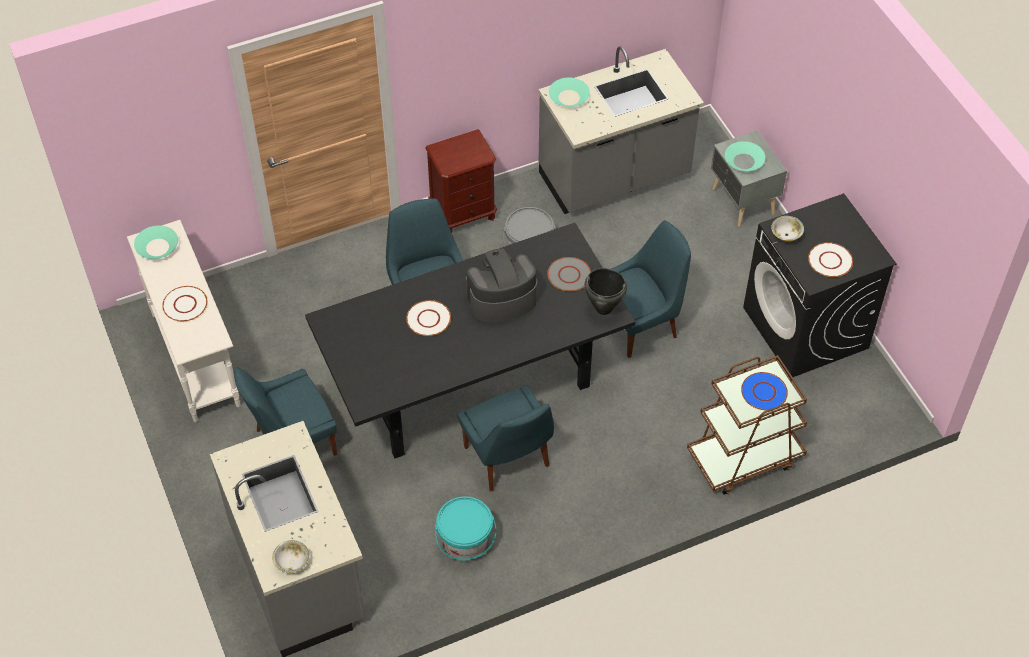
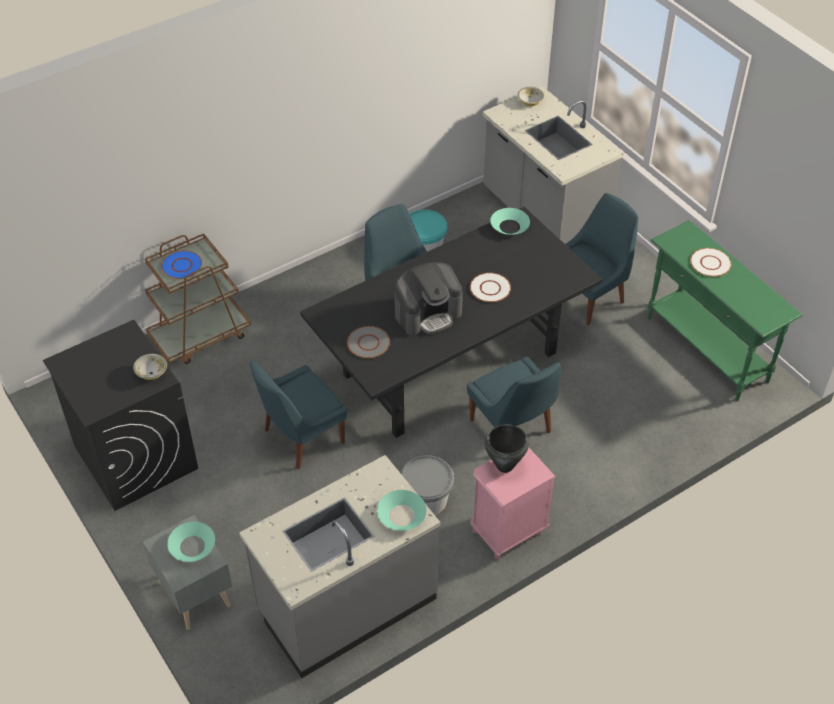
camera: 170 degrees right, 5 degrees down
(157, 247) = (767, 307): turquoise bowl -> turquoise bowl (509, 226)
(196, 359) = (706, 350): white console table -> green console table
(463, 213) = (507, 532): brown nightstand -> pink nightstand
(603, 308) = (331, 318): black cooking pot -> black cooking pot (505, 466)
(829, 261) = (109, 353): white plate -> none

